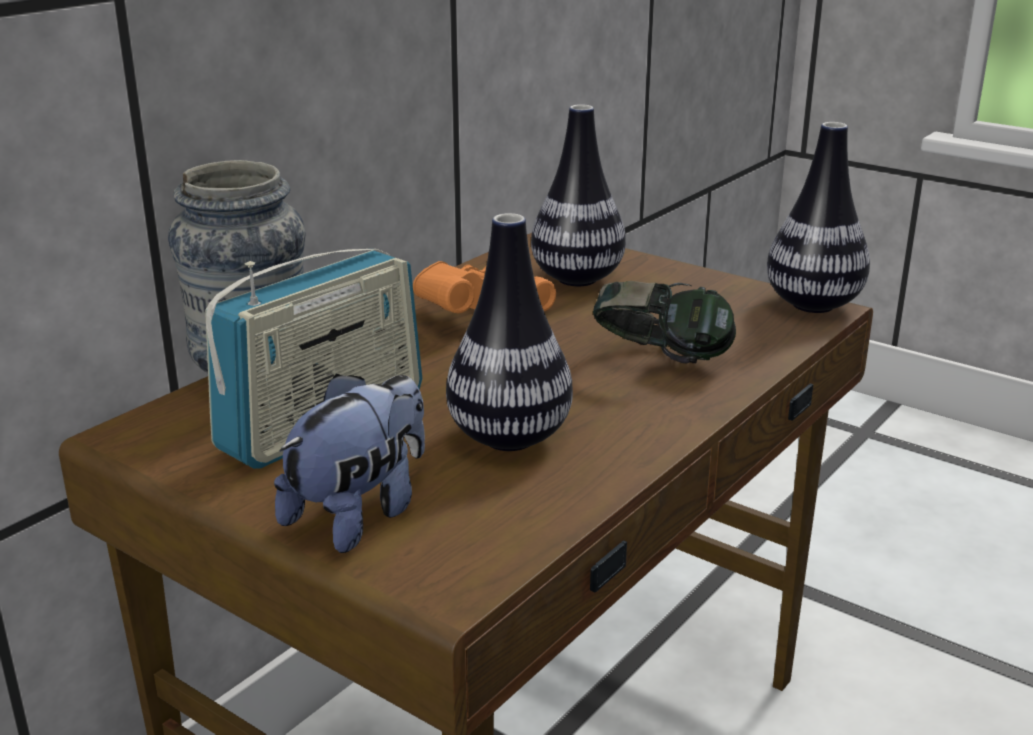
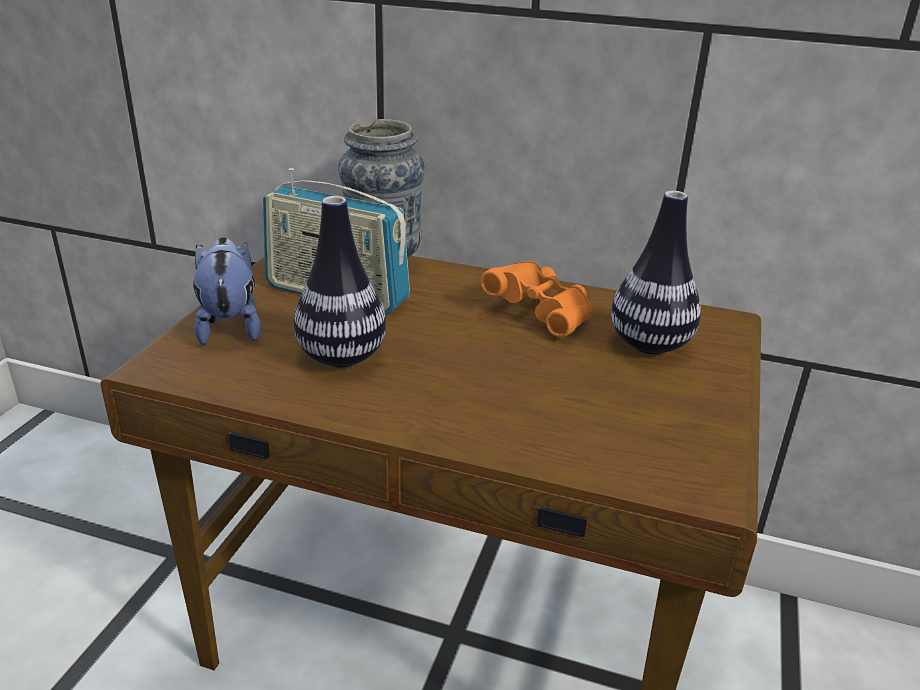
camera: 70 degrees right, 5 degrees up
(360, 514) = (230, 325): plush toy -> plush toy turned 120 degrees counterclockwise
(661, 361) = (508, 405): headphones -> none
(813, 305) = (714, 484): vase -> none

